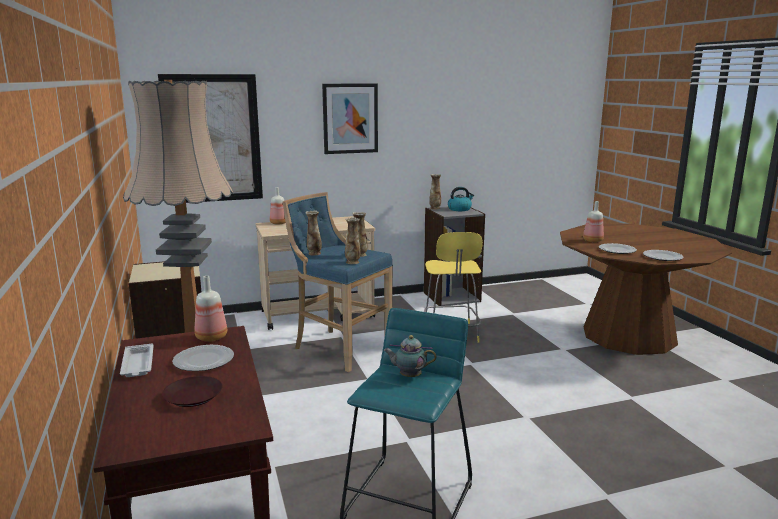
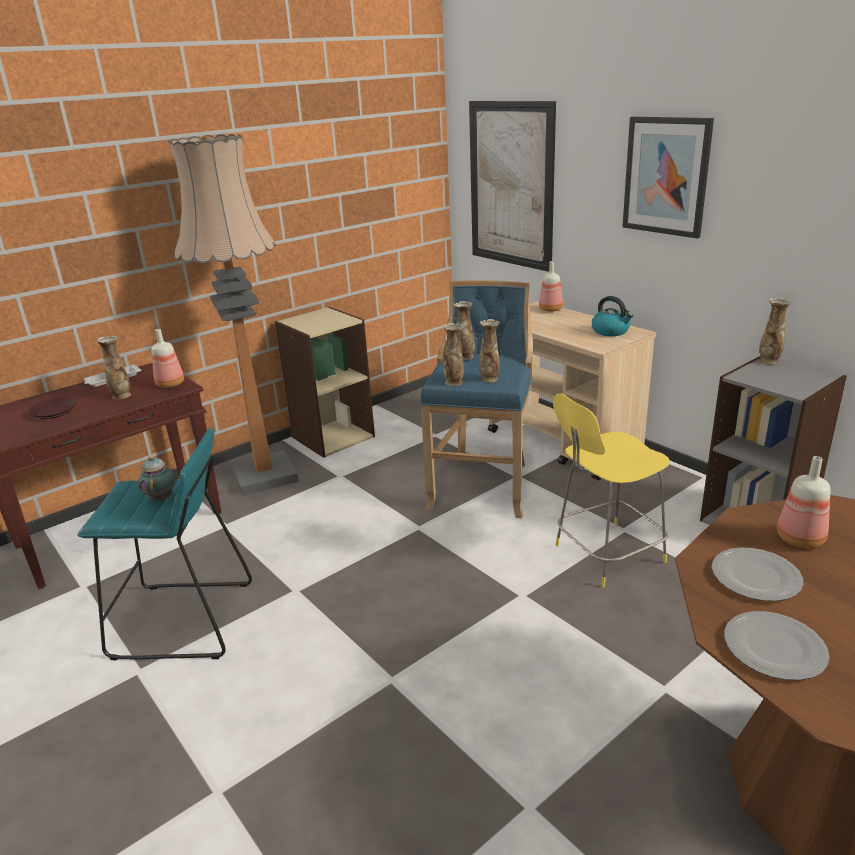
camera: 70 degrees right, 10 degrees up
(203, 360) = (121, 395): plate -> vase
(459, 209) = (800, 377): kettle -> kettle (611, 331)

